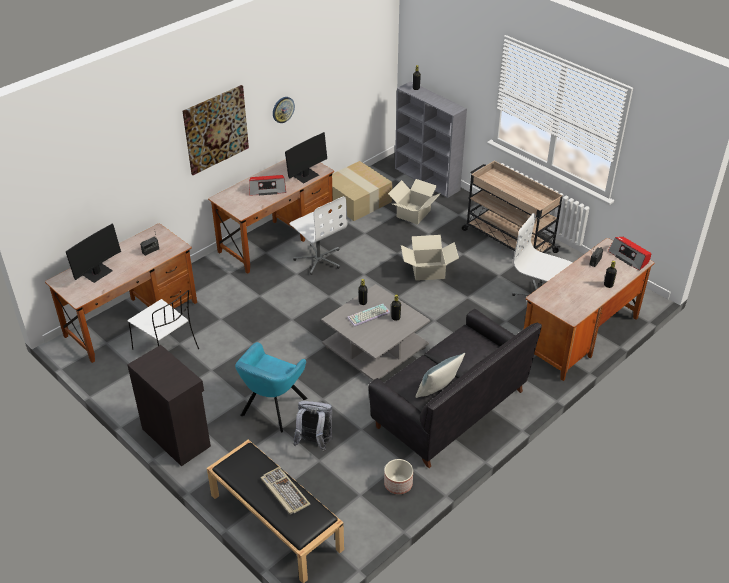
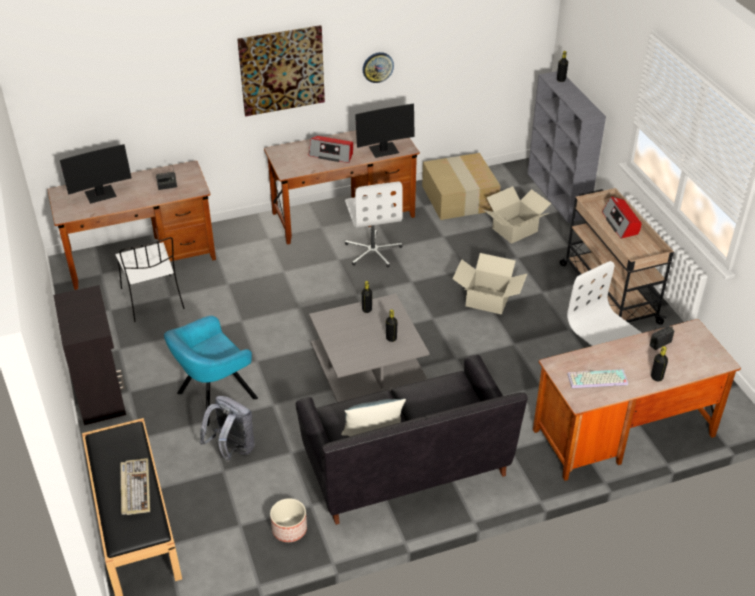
camera: 25 degrees right, 0 degrees up
(368, 316) = (362, 326): keyboard -> keyboard (597, 380)
(629, 257) = (710, 352): radio -> radio (620, 224)

